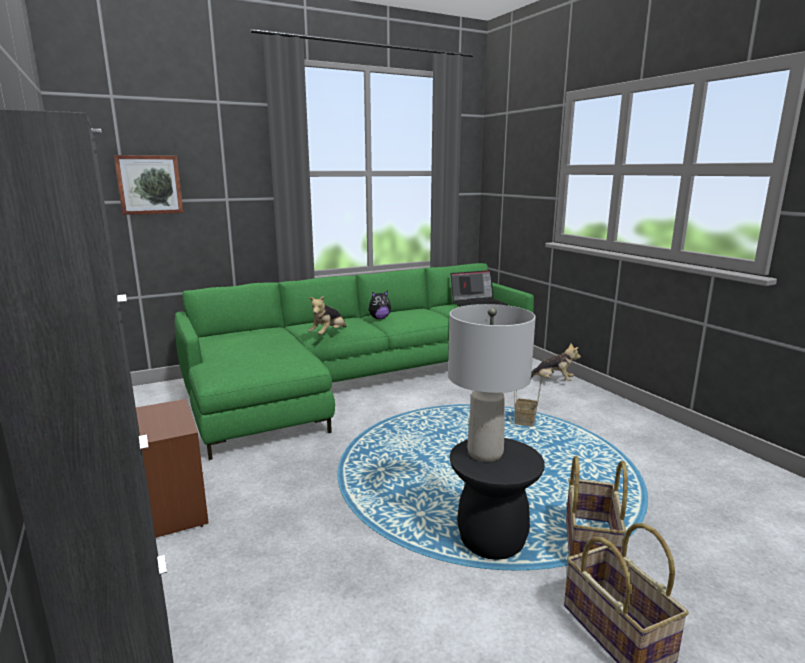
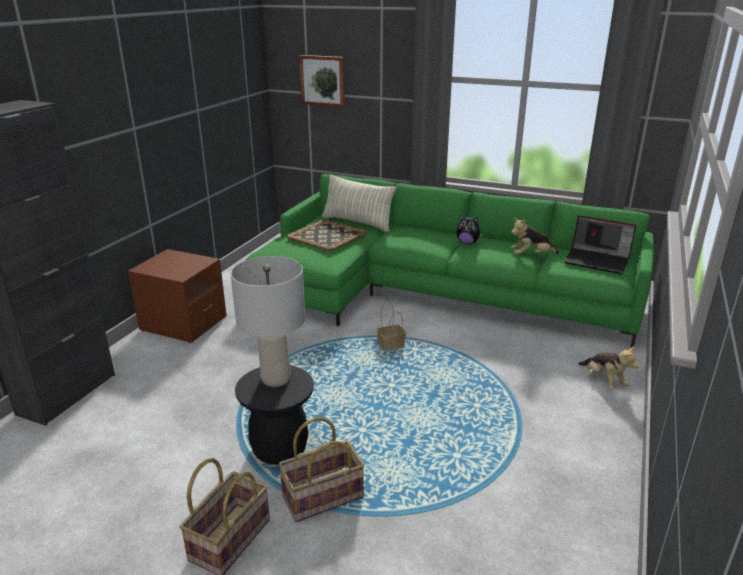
camera: 50 degrees right, 10 degrees up
(254, 332) = (357, 222): none -> pillow
(256, 346) = (327, 235): none -> tray
(328, 334) = (391, 243): plush toy -> plush toy (531, 256)
(525, 422) = (484, 397): basket -> basket (390, 346)

